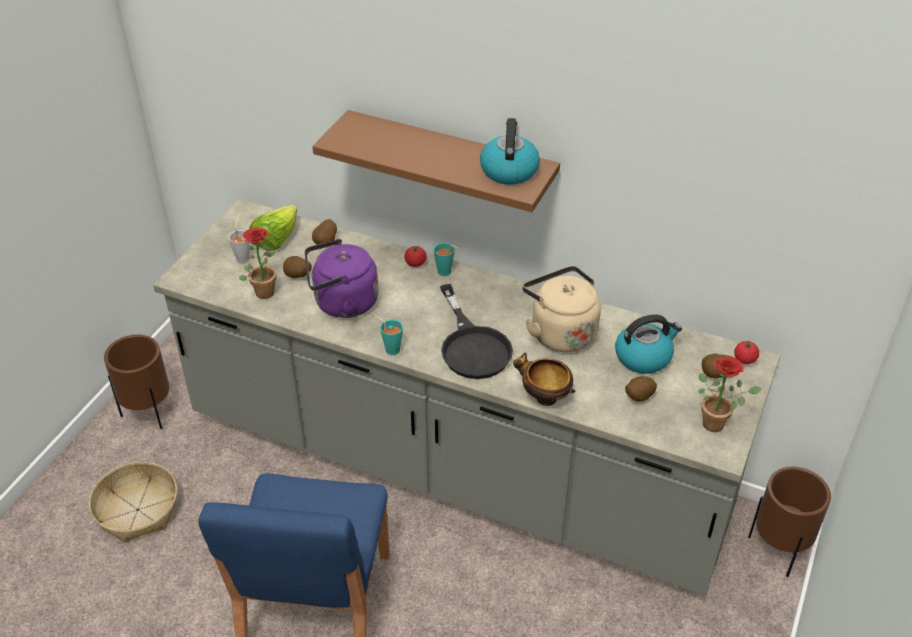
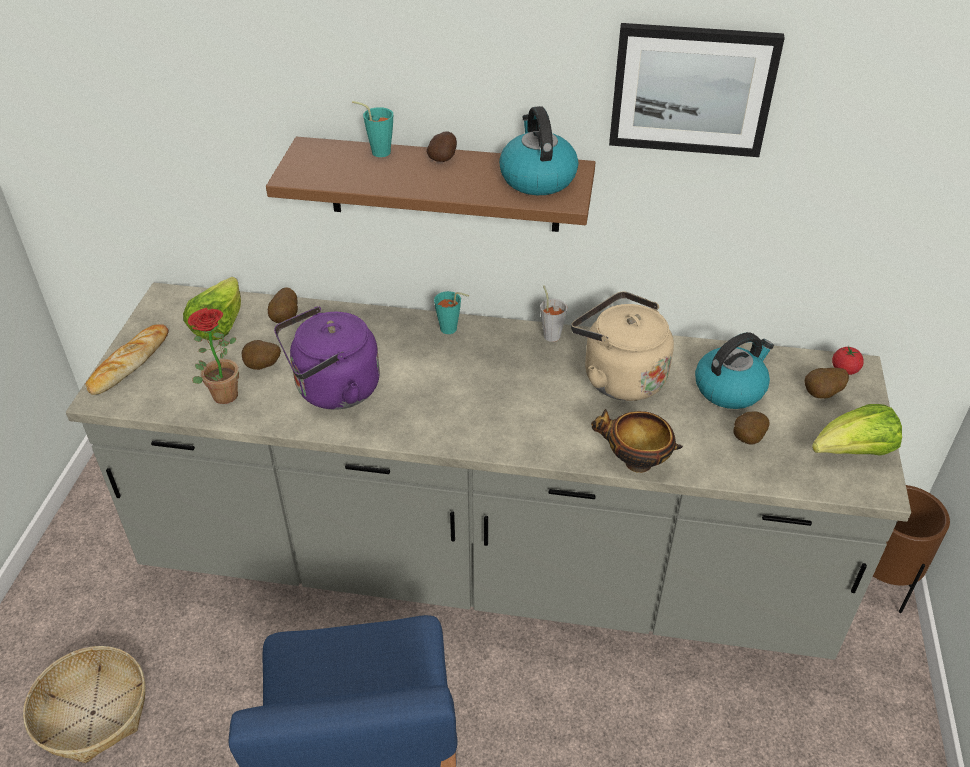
camera: 15 degrees left, 0 degrees up
(149, 413) = (78, 579): brown planter -> none
(205, 257) = (129, 363): none -> bread
(243, 256) = (181, 354): grey cup -> grey cup (550, 333)
(390, 348) = (416, 437): turquoise cup -> turquoise cup (377, 151)
(415, 263) = (409, 324): tomato -> none
(447, 143) = (443, 158): none -> potato
(472, 346) = (519, 414): black frying pan -> none
(629, 122) = (692, 89): none -> picture
(717, 423) = (853, 453): potted plant -> lettuce

